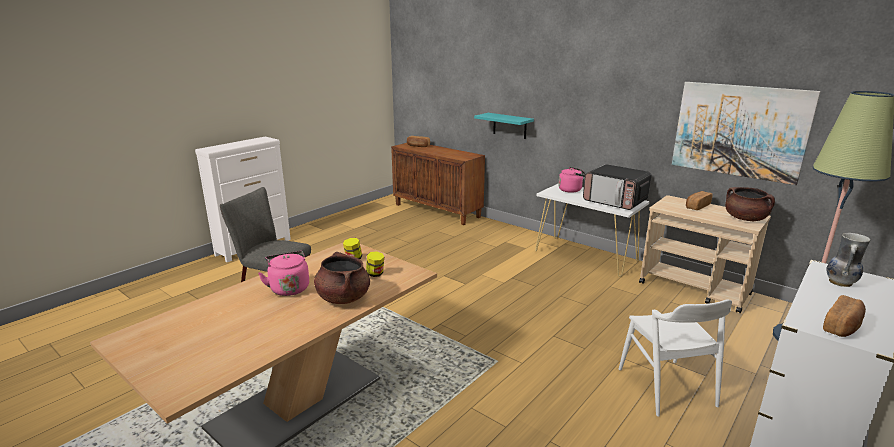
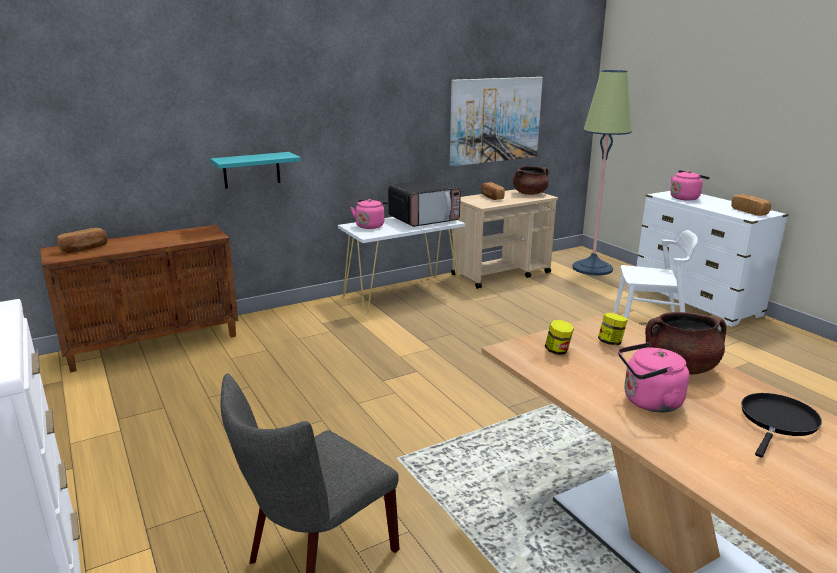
camera: 70 degrees left, 0 degrees up
(269, 330) = (777, 421): none -> black frying pan
(841, 283) = (685, 198): vase -> pink kettle

